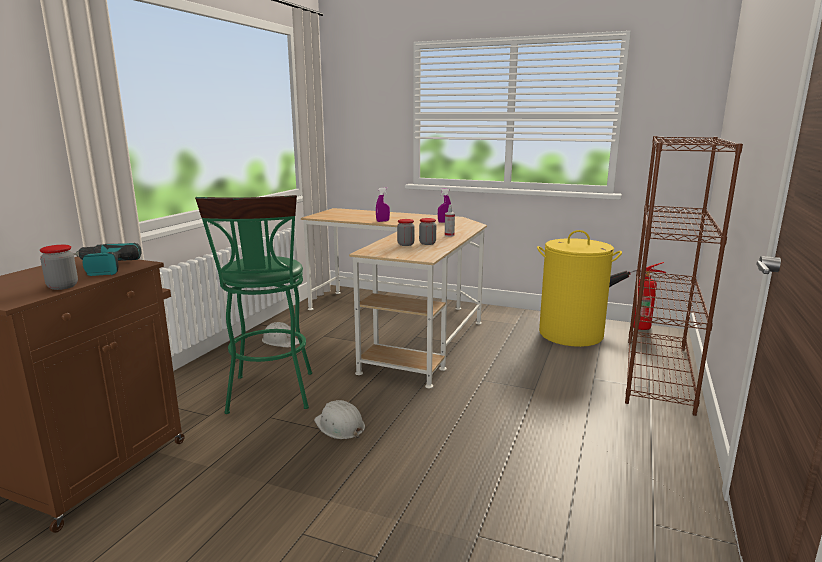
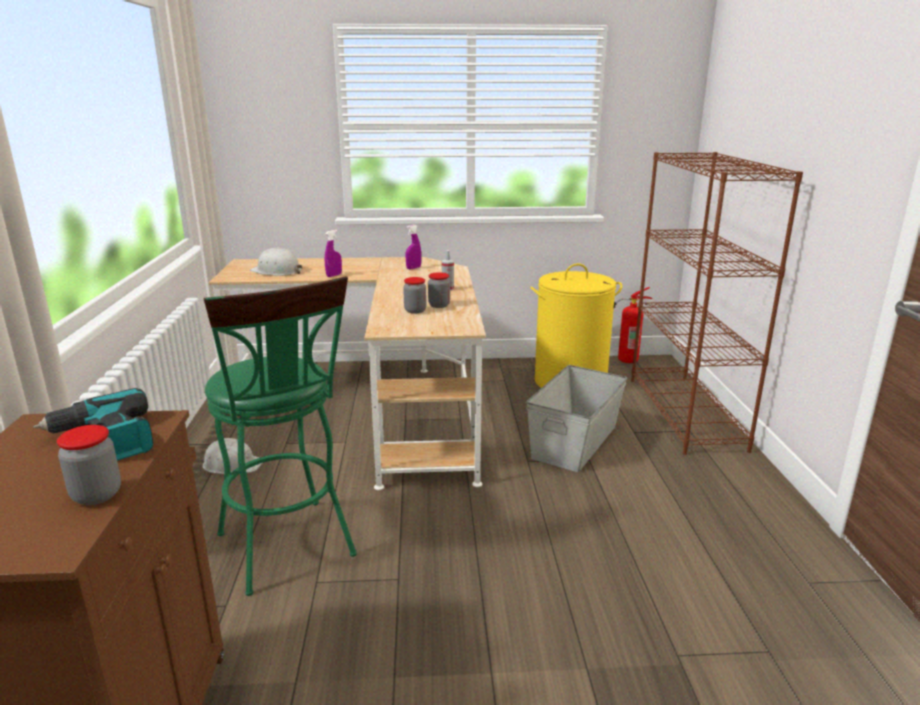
camera: 25 degrees left, 5 degrees up
(339, 426) = (418, 568): white hard hat -> white hard hat (276, 271)
(535, 375) = (575, 442): none -> grey storage box

